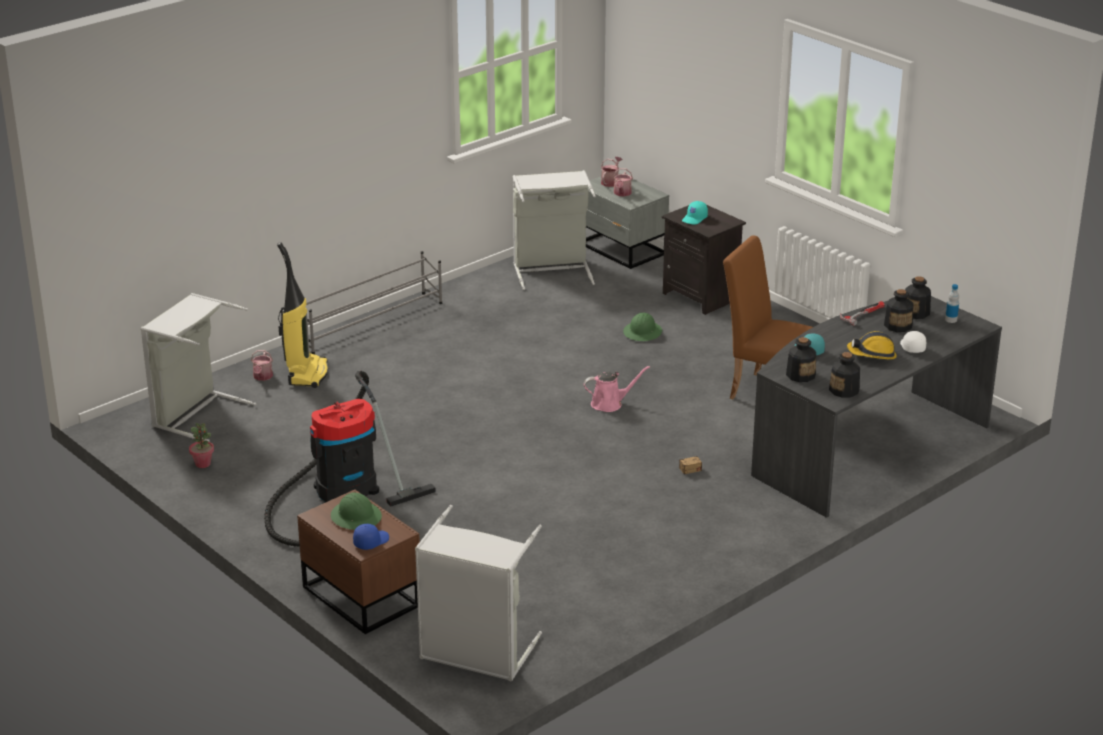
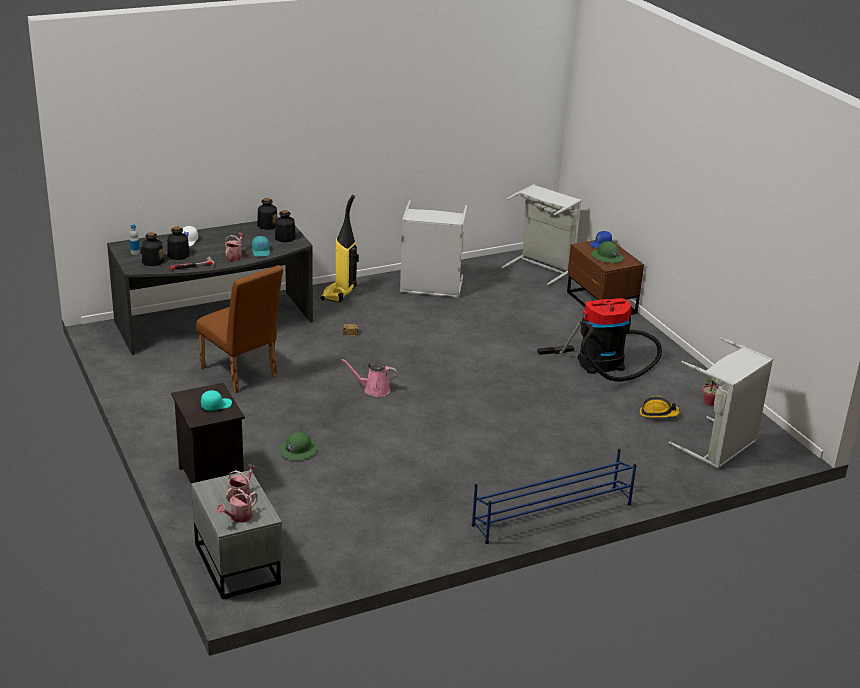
camera: 165 degrees left, 0 degrees up
(262, 377) = (662, 472): watering can -> watering can (235, 256)
(307, 374) = (621, 467): vacuum cleaner -> vacuum cleaner (339, 294)
(370, 322) = (551, 514): grey shoe rack -> blue shoe rack
(552, 270) = (334, 546): grey laundry basket -> grey laundry basket (431, 288)
(872, 354) = (221, 241): hard hat -> hard hat (658, 413)

